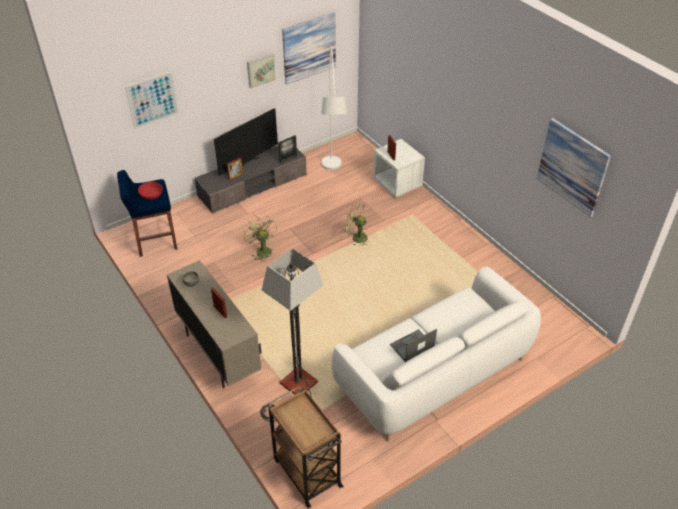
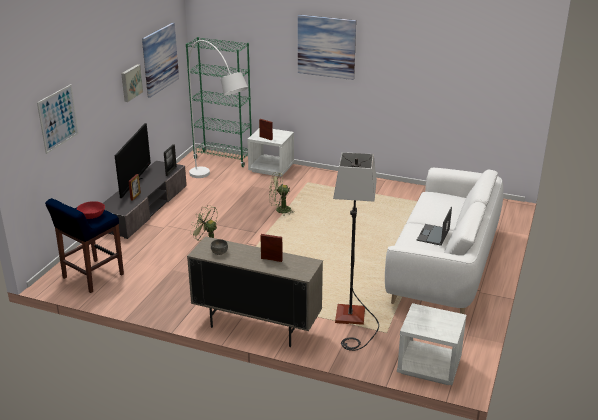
camera: 35 degrees left, 15 degrees down
(306, 471) = (428, 366): brown cart -> white nightstand
(367, 154) = (223, 159): none -> green bookcase
(572, 167) = (463, 63): picture -> picture (326, 47)

